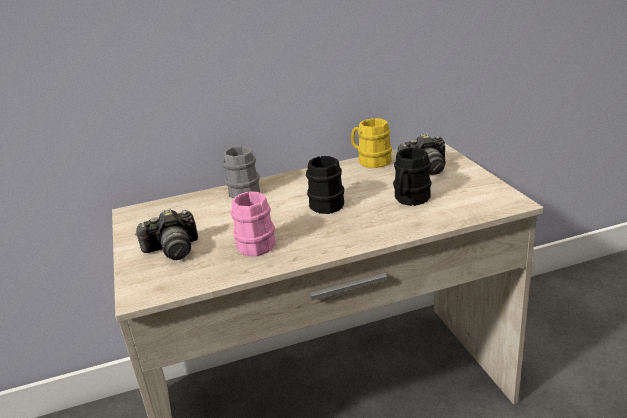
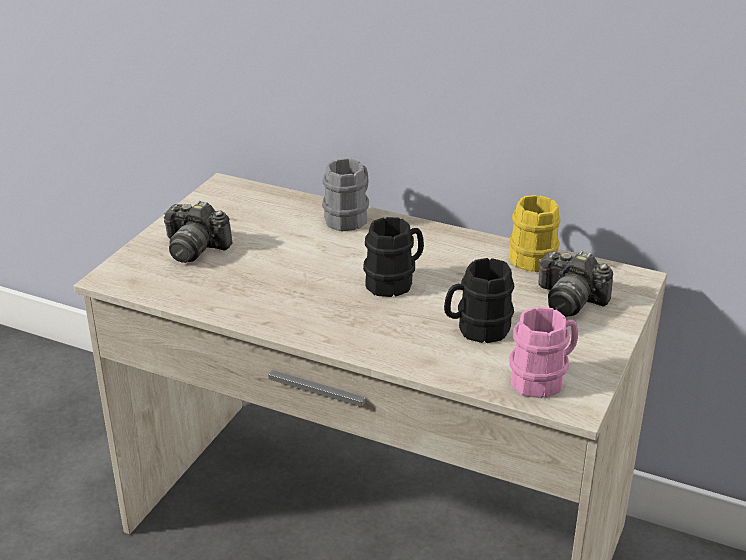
camera: 40 degrees right, 5 degrees up
(258, 242) = (266, 286): pink mug -> pink mug (543, 378)

